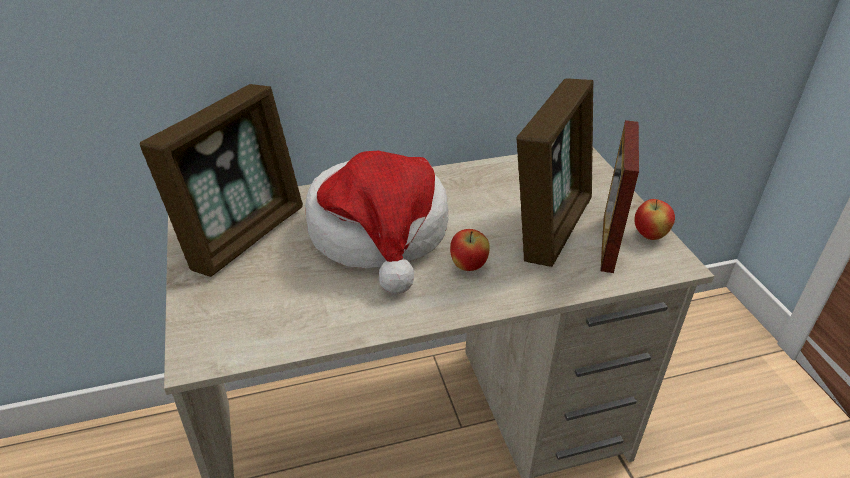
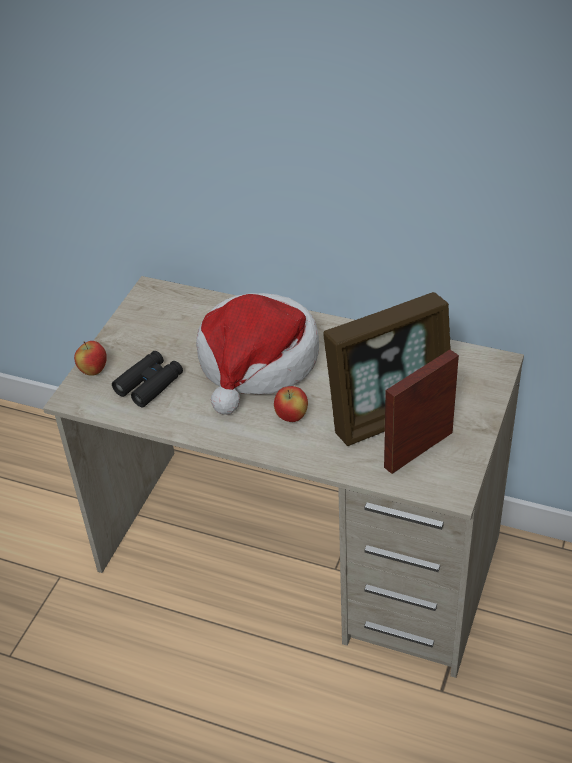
camera: 40 degrees right, 5 degrees up
(243, 234) = (167, 322): picture frame -> none
(283, 301) = (149, 384): none -> black binoculars
(650, 235) = (461, 460): apple -> apple (93, 371)

